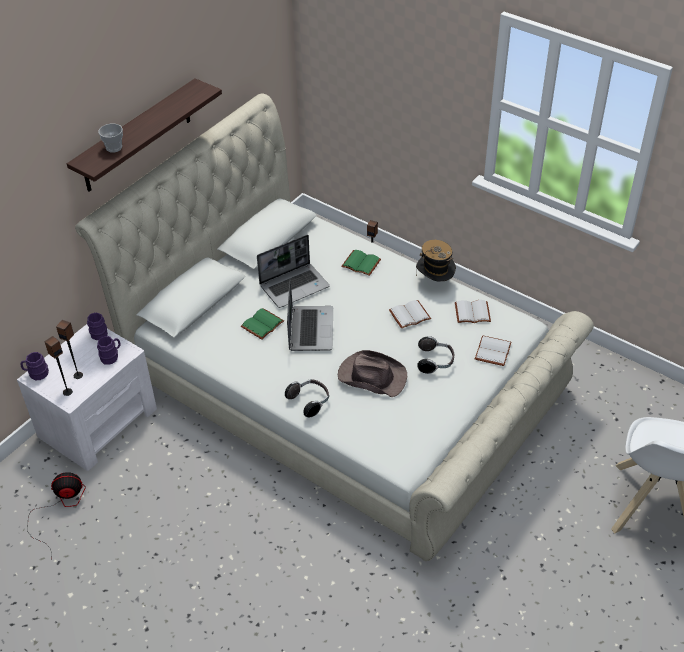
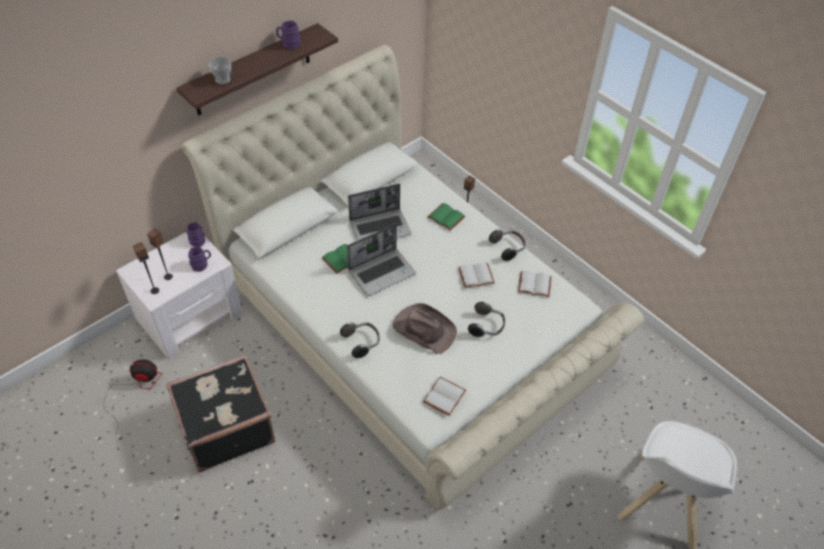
camera: 10 degrees right, 5 degrees up
(36, 374) = (133, 268): purple mug -> purple mug (288, 44)
(173, 527) = (225, 427): none -> black suitcase
(310, 329) = (382, 272): laptop -> laptop turned 45 degrees clockwise
(434, 282) = (508, 248): hat -> headphones
(492, 351) = (542, 326): white book -> white book (444, 395)

